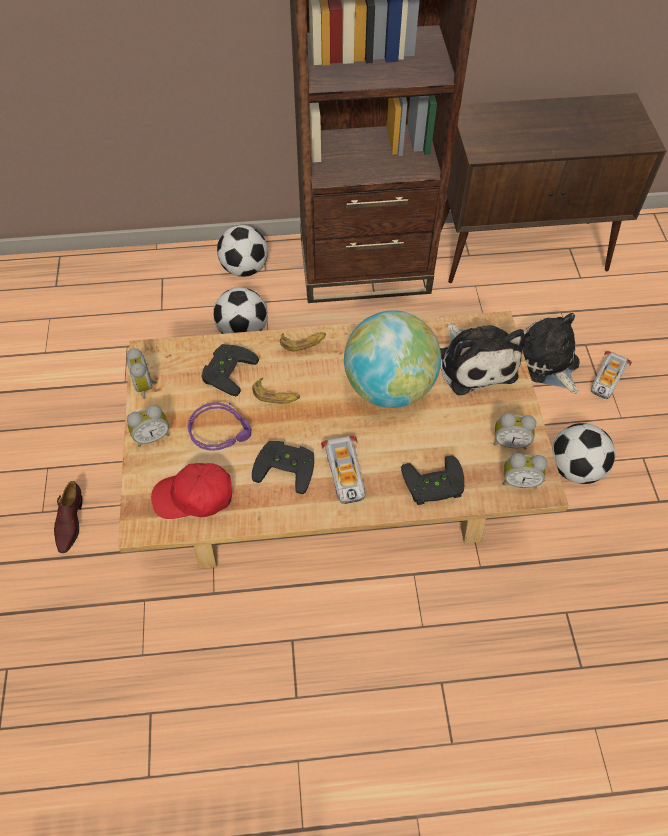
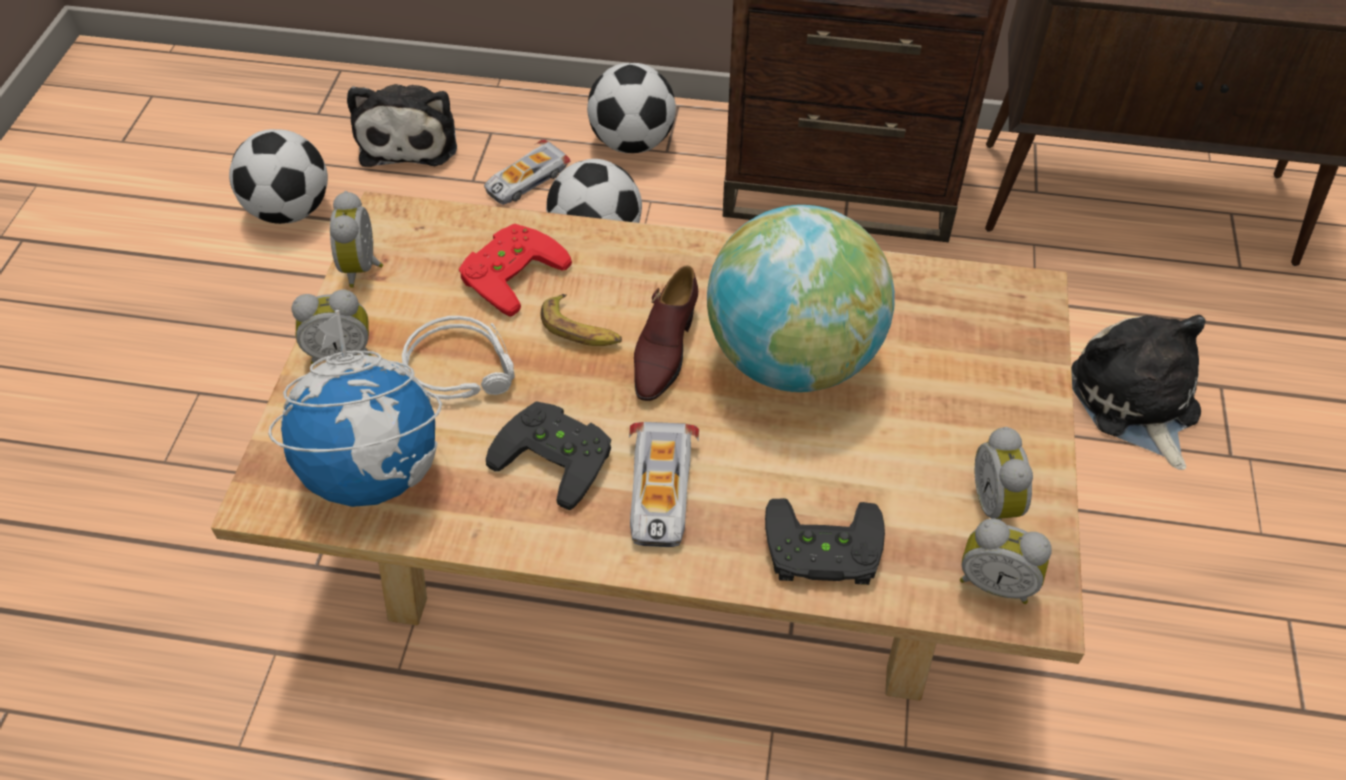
camera: 15 degrees right, 5 degrees down
(70, 522) = (201, 489): brown shoe -> brown shoe (664, 350)
(194, 496) = (375, 470): red cap -> globe
(221, 429) = (464, 366): purple headphones -> grey headphones
(226, 370) = (509, 271): black game controller -> red game controller
(303, 342) = (661, 250): banana -> none
(475, 362) = (970, 348): plush toy -> plush toy (410, 138)
(510, 441) = (997, 504): alarm clock -> alarm clock turned 60 degrees clockwise
(575, 468) = (1143, 606): football -> football (291, 210)
(607, 379) = (1249, 457): toy car -> toy car (526, 180)

